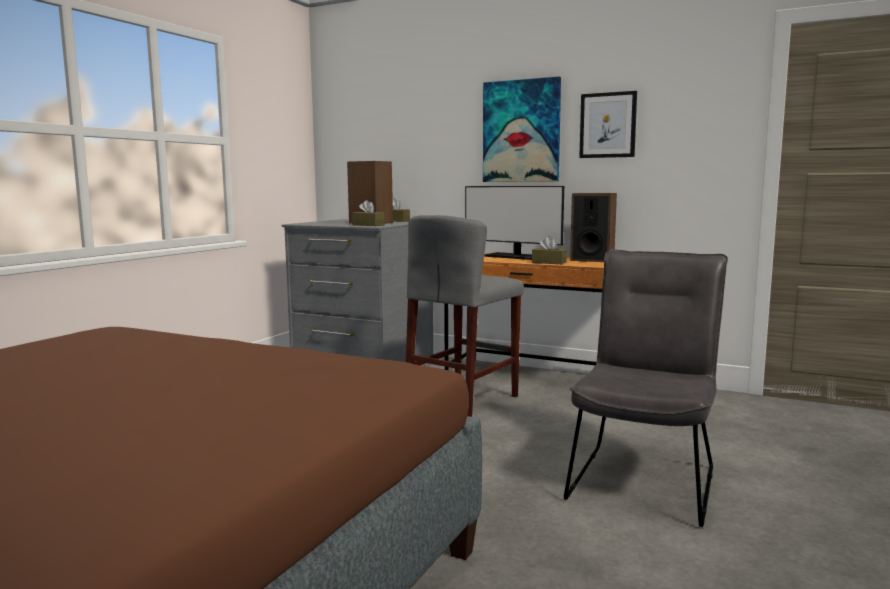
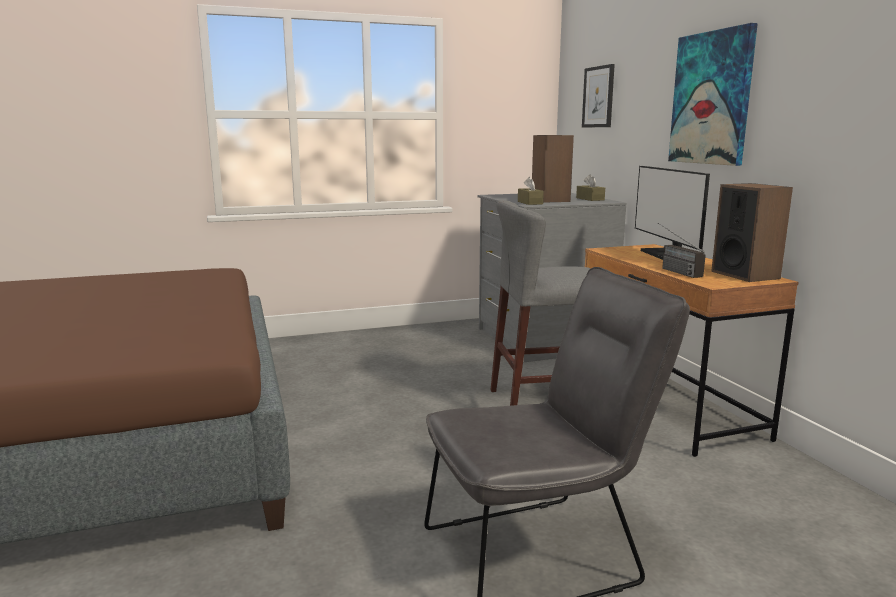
camera: 45 degrees right, 5 degrees up
(549, 262) = (672, 270): brown tissue box -> radio
(608, 125) = (802, 88): picture -> picture (598, 97)

